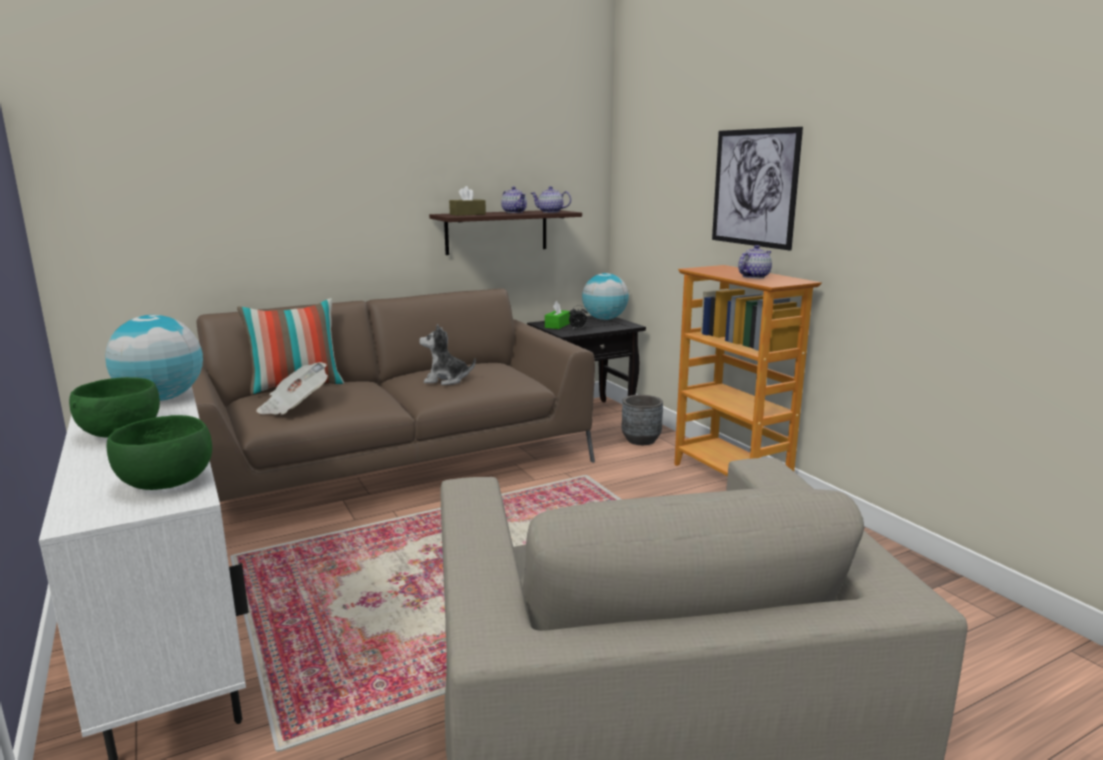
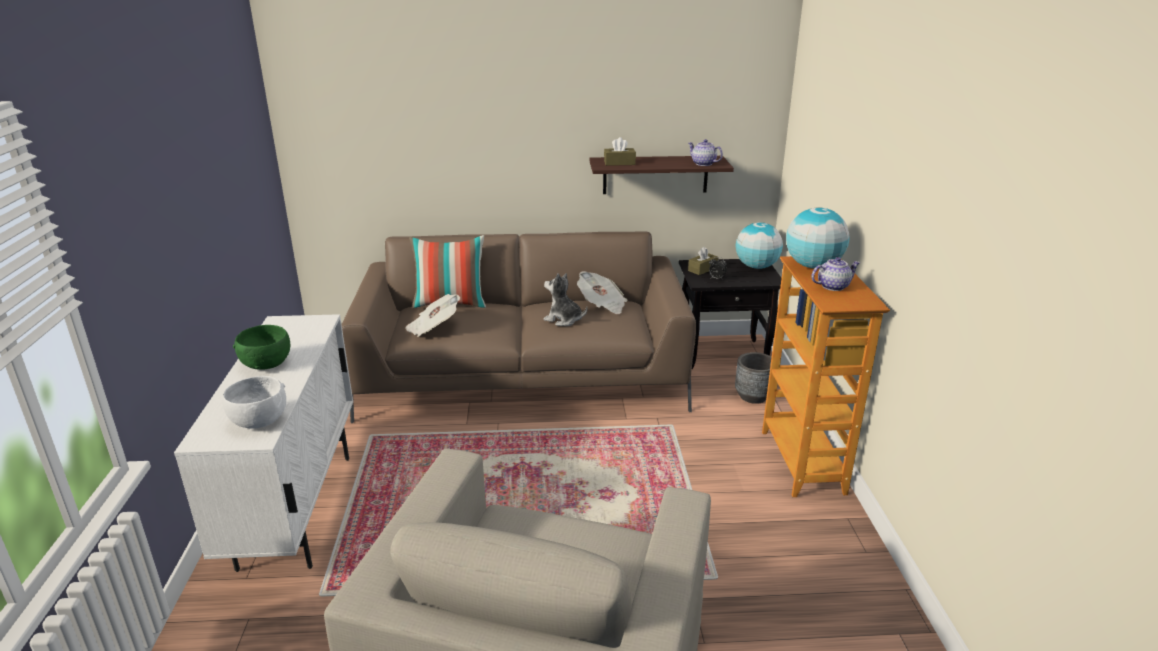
camera: 25 degrees right, 10 degrees up
(162, 399) = (310, 331): globe -> globe (813, 266)
(167, 483) = (259, 421): green bowl -> white bowl
(476, 365) = (602, 305): none -> newspaper
(514, 212) = (669, 161): teapot -> none
(557, 325) = (702, 269): green tissue box -> brown tissue box
(754, 188) = (867, 189): picture -> none

